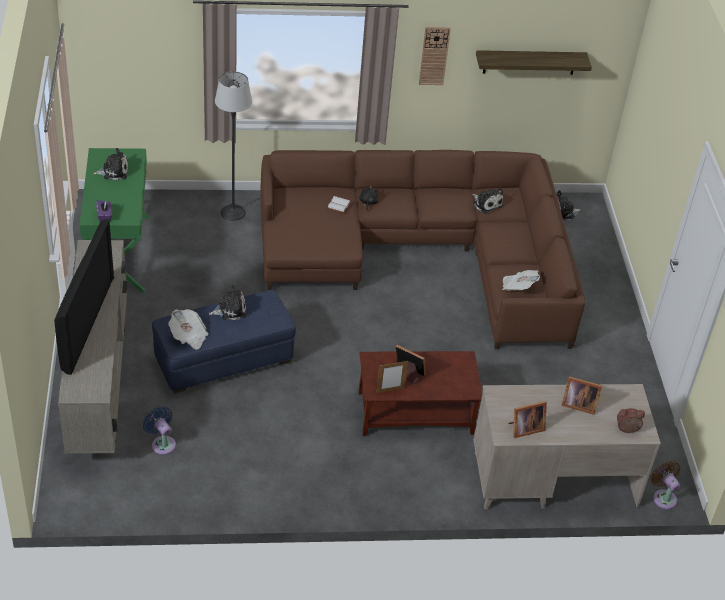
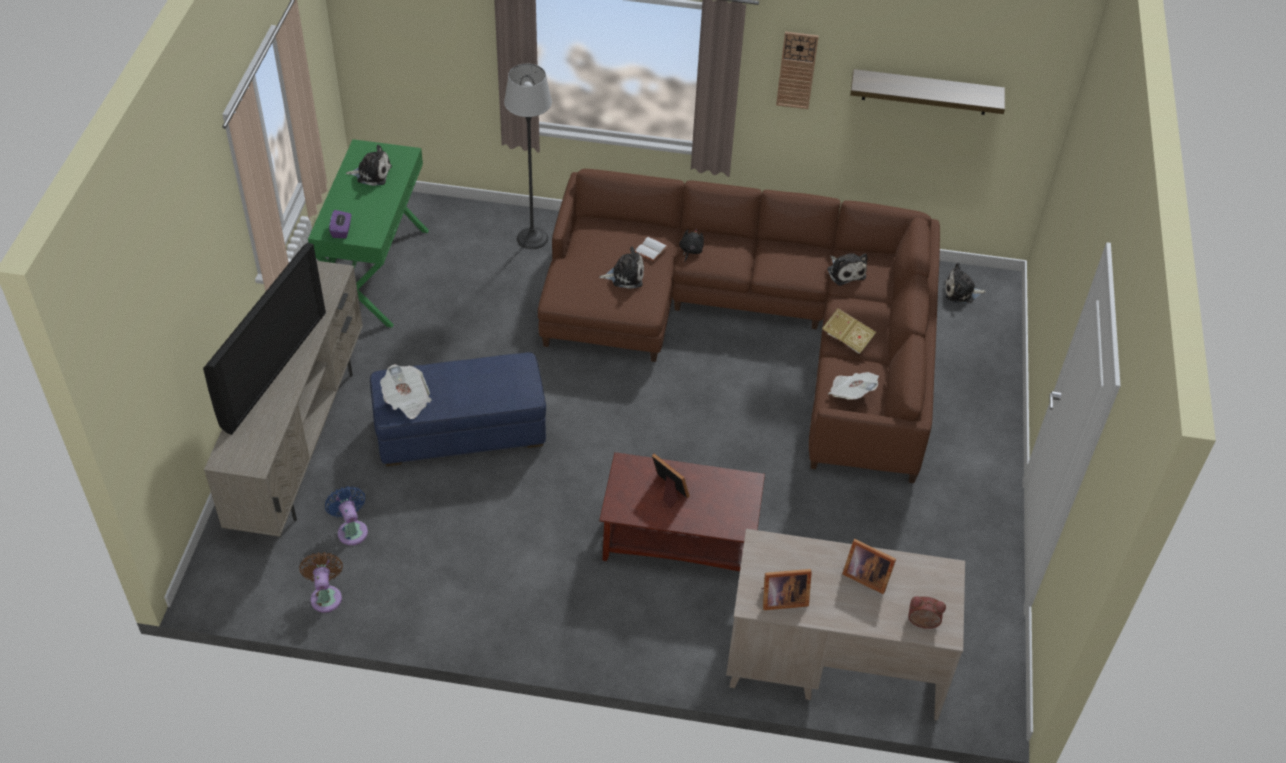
camera: 15 degrees right, 5 degrees up
(230, 310) = (469, 372): plush toy -> plush toy (625, 275)
(390, 390) = (637, 511): picture frame -> none
(503, 250) = (848, 339): none -> book
(663, 497) = (976, 712): brown fan -> brown fan (326, 596)

